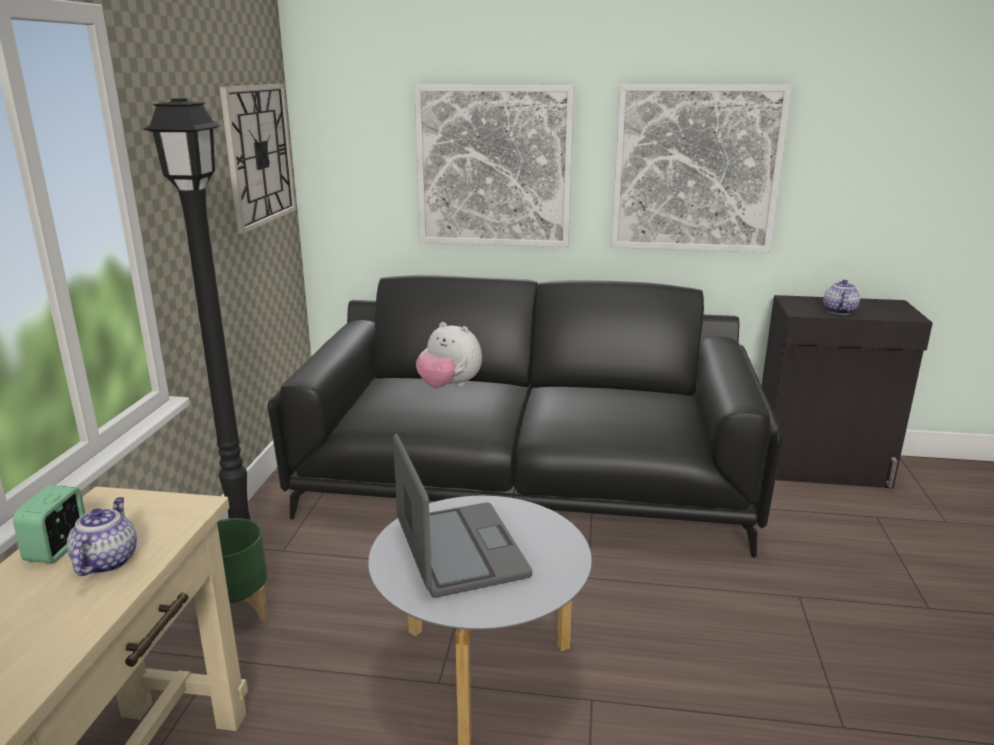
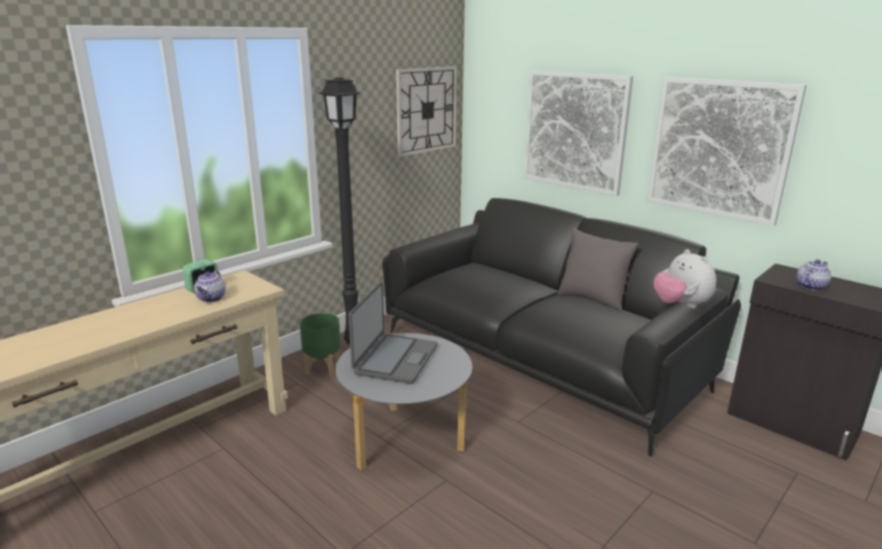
camera: 35 degrees right, 0 degrees up
(106, 561) = (211, 298): teapot -> teapot turned 150 degrees clockwise
(449, 386) = (502, 276): plush toy -> plush toy (680, 305)
(588, 387) = (592, 299): none -> grey pillow

